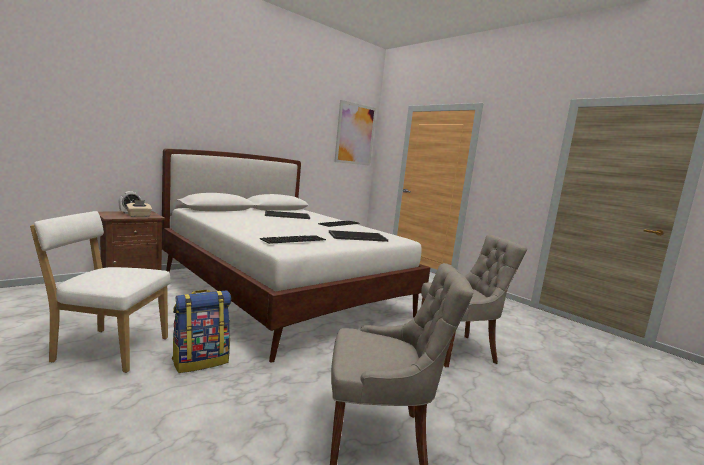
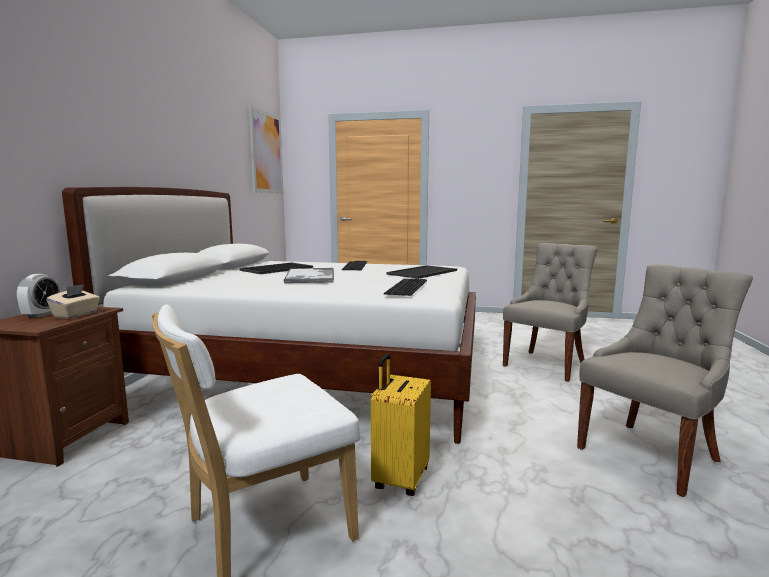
camera: 35 degrees left, 0 degrees up
(201, 361) = (399, 479): backpack -> yellow suitcase
(277, 222) = (310, 277): none -> tray

